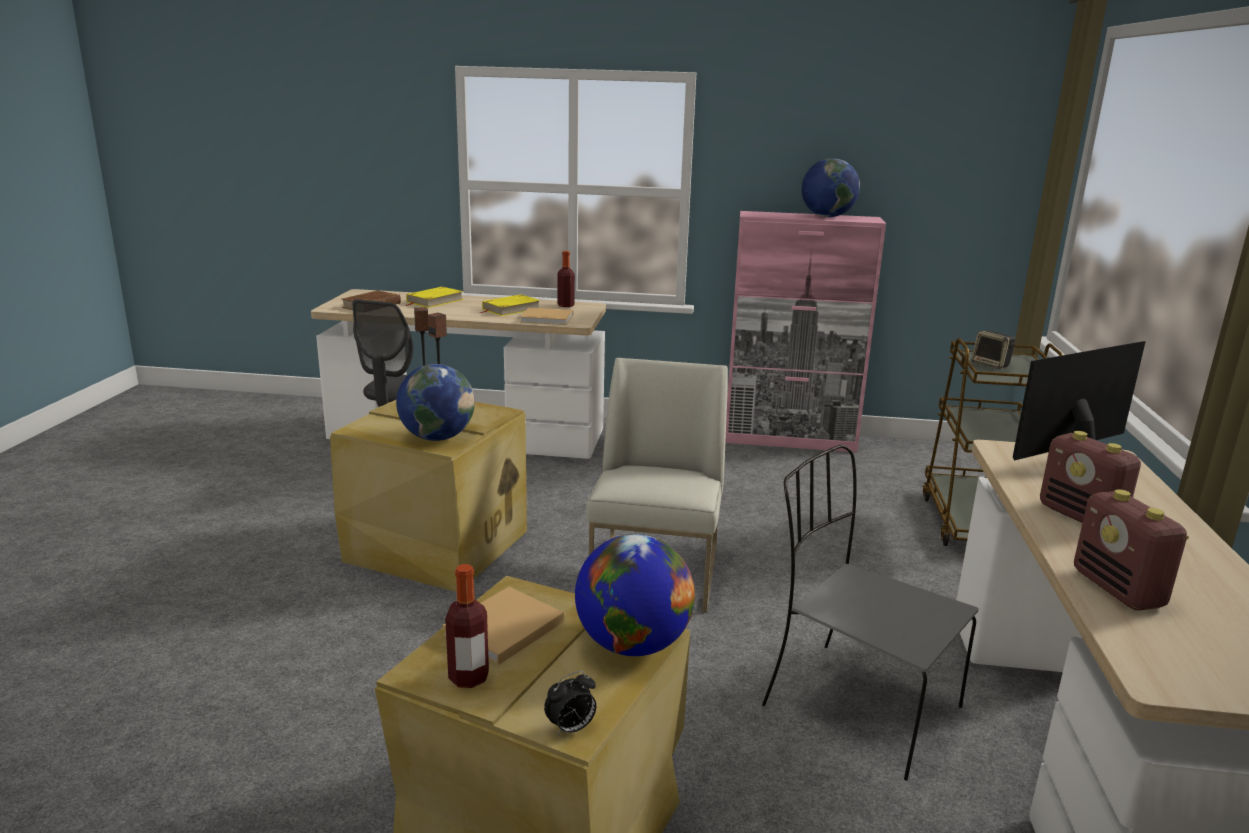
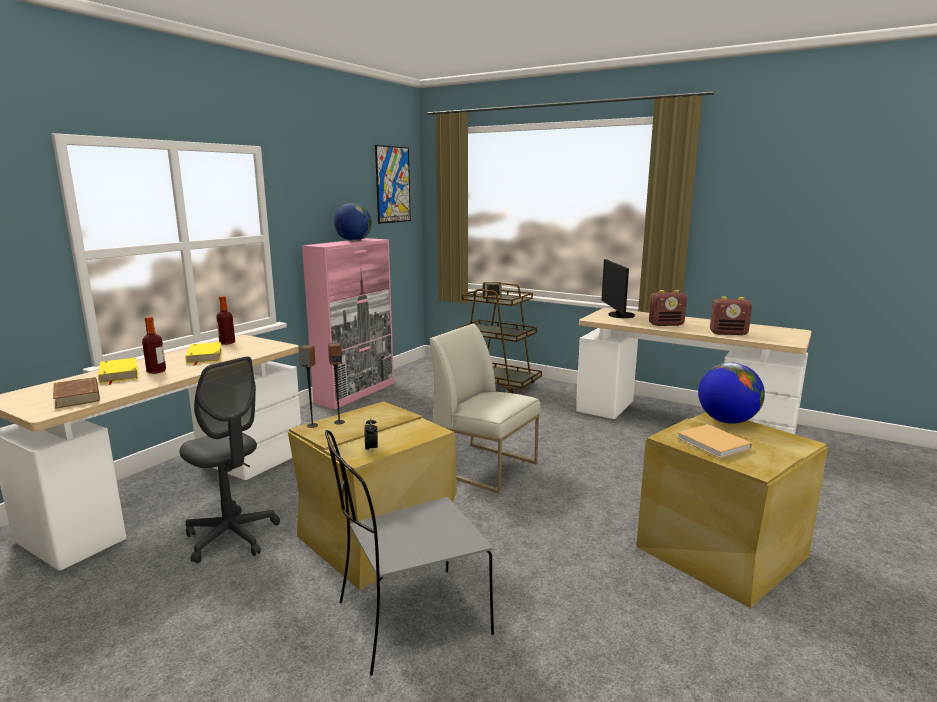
camera: 65 degrees left, 5 degrees down
(437, 437) = (411, 431): globe -> none
(468, 677) = (764, 457): bottle -> bottle (156, 371)
(548, 319) = (256, 351): beige book -> none
(571, 729) = (802, 443): alarm clock -> alarm clock (371, 449)
(856, 705) = (634, 450): grey chair -> grey chair (409, 619)
(971, 133) = (393, 184): none -> picture

